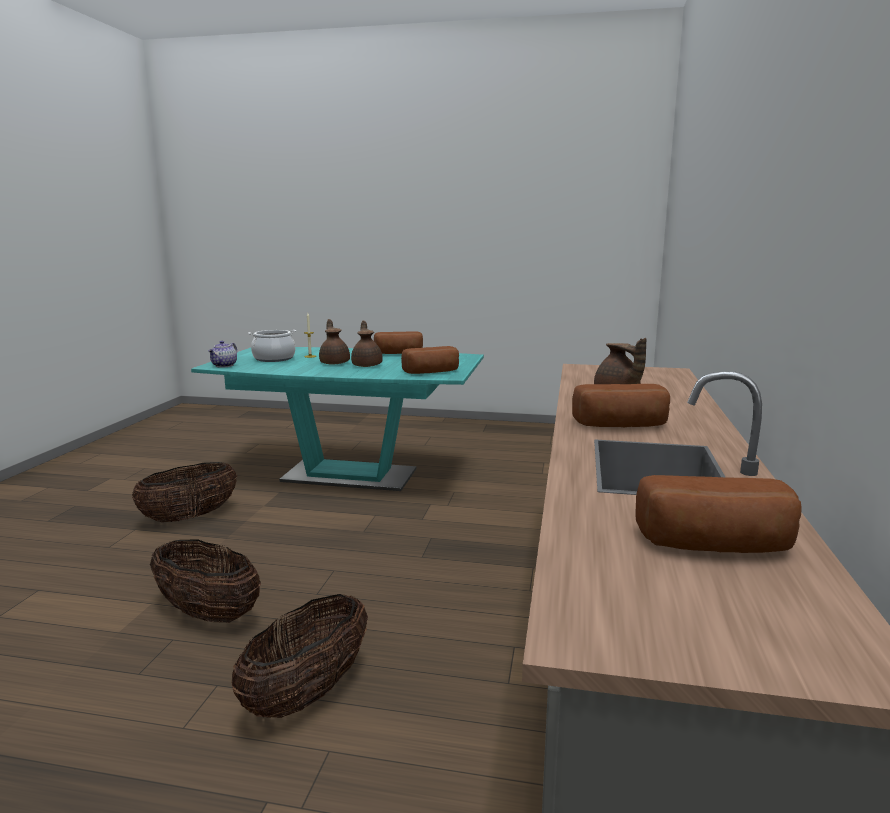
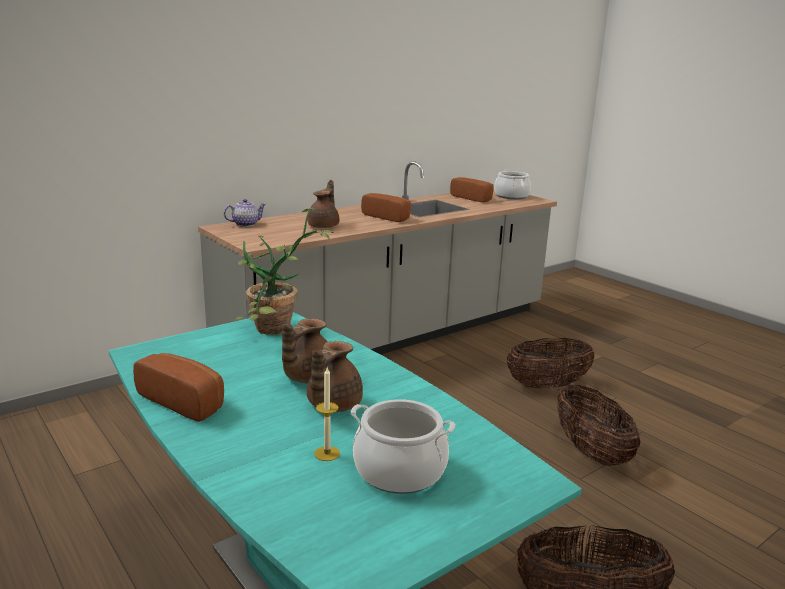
camera: 140 degrees left, 5 degrees up
(224, 366) = (513, 472): teapot -> teapot (245, 224)
(432, 372) = (278, 331): bread -> potted plant
(694, 621) = (511, 196): none -> cooking pot

